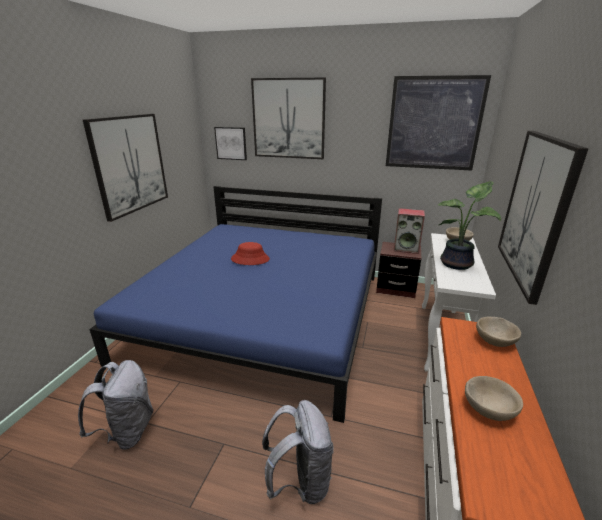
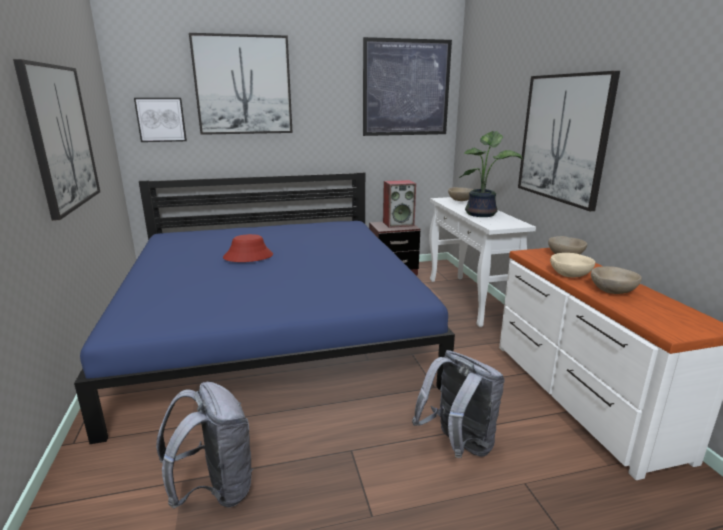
camera: 30 degrees left, 5 degrees down
(466, 369) = (570, 275): none -> beige bowl

